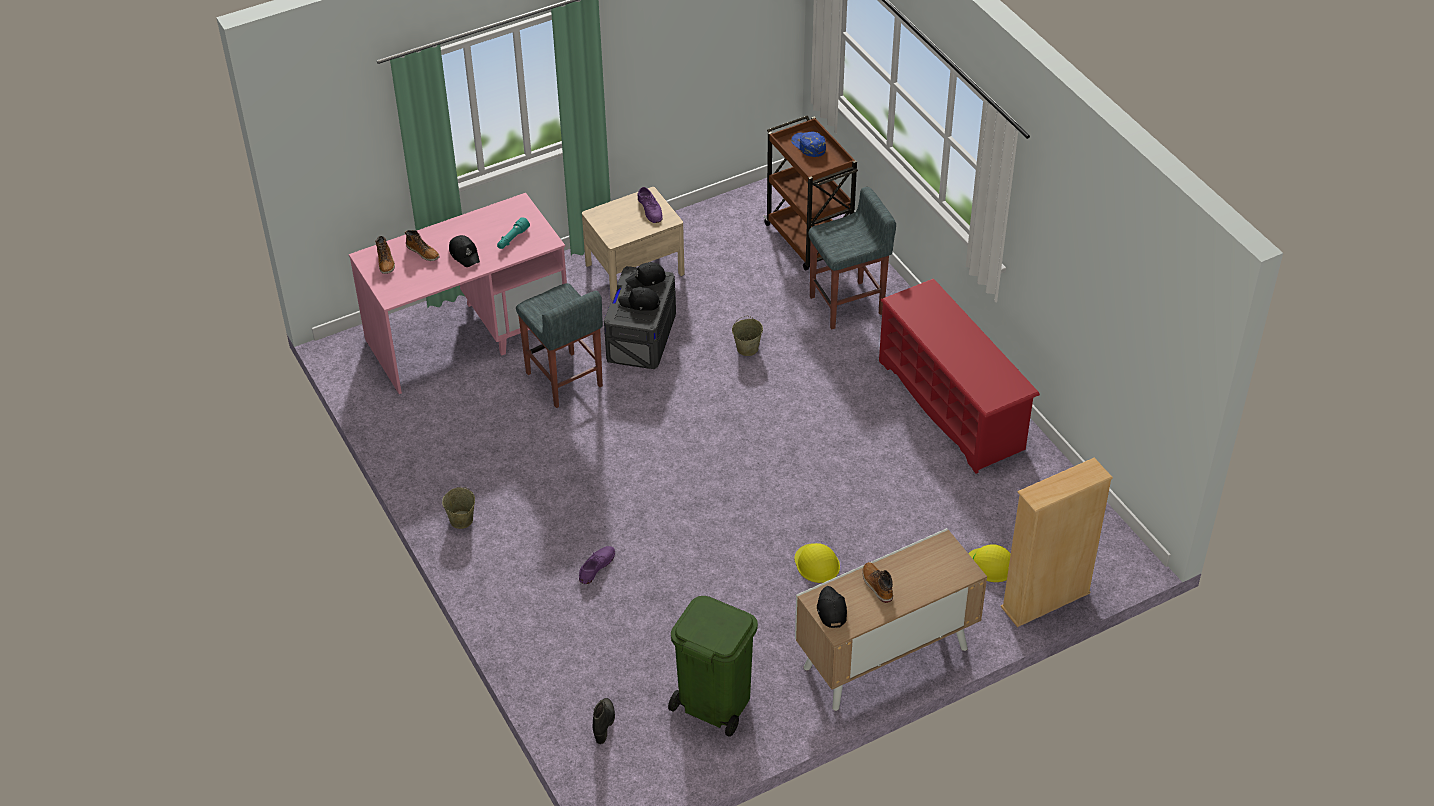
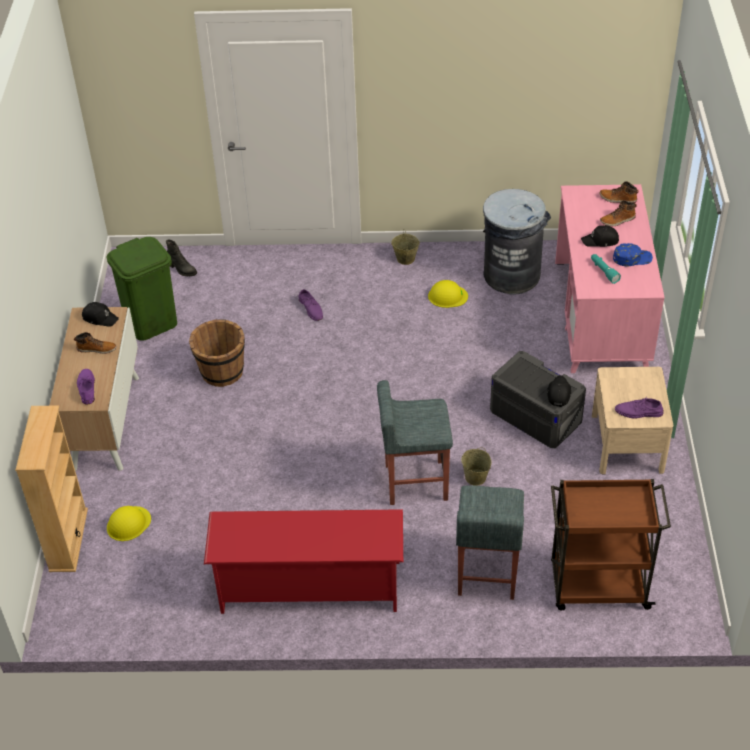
camera: 120 degrees right, 0 degrees up
(438, 422) = (511, 274): none -> grey trash can
(564, 380) = (512, 353): grey stool -> grey stool (415, 482)
(640, 303) = (530, 379): black cap -> none
(746, 596) = (221, 372): none -> brown bucket
(808, 146) = (622, 510): blue cap -> blue cap (632, 258)
(817, 563) = (217, 422): yellow hard hat -> yellow hard hat (447, 296)
(934, 562) = (86, 388): none -> purple shoe

